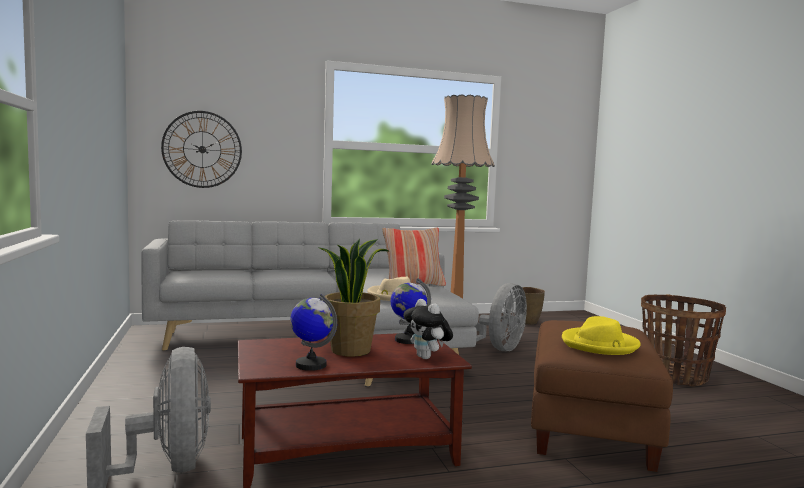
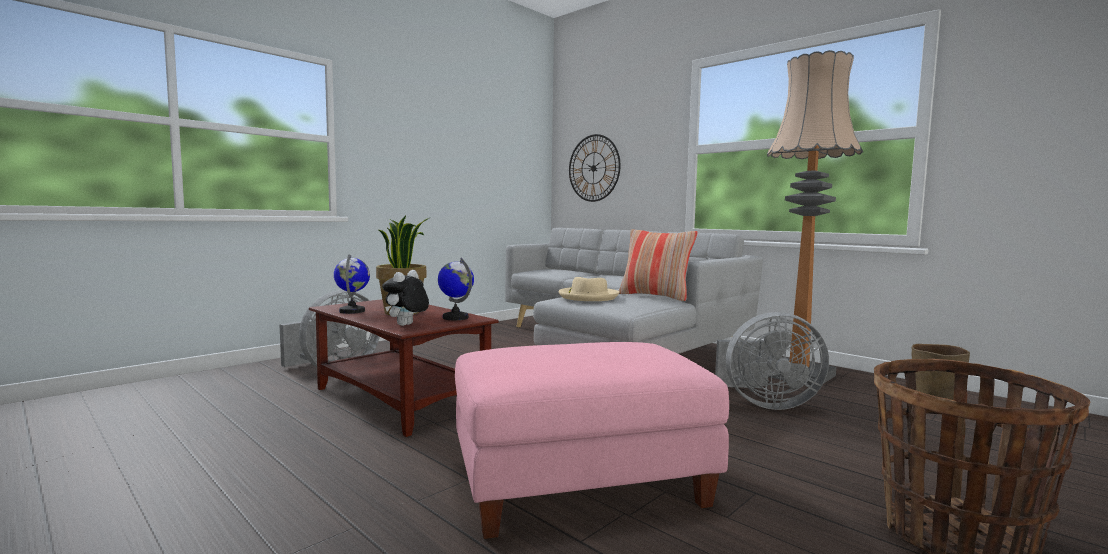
camera: 60 degrees right, 0 degrees up
(592, 428) = (579, 485): brown ottoman -> pink ottoman
(599, 345) = (528, 355): yellow hat -> none

